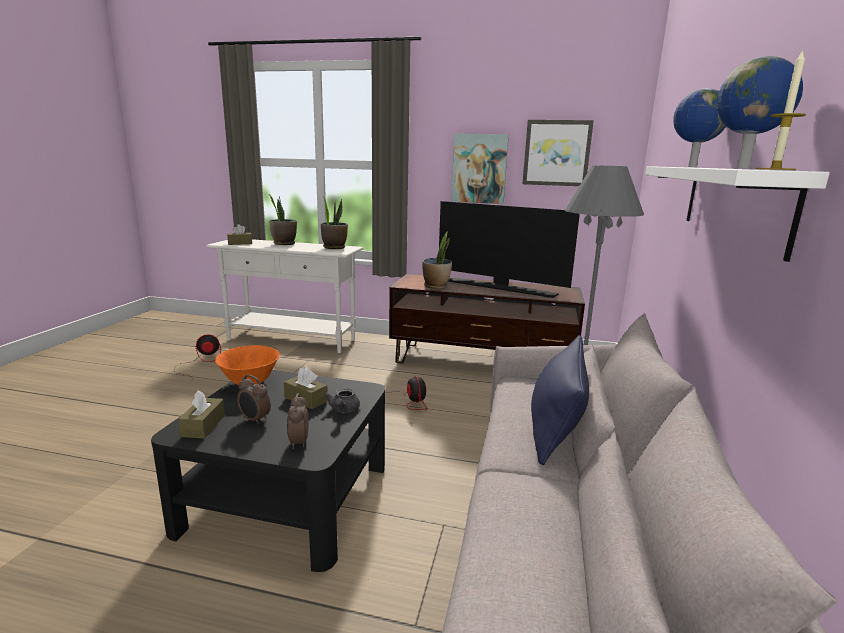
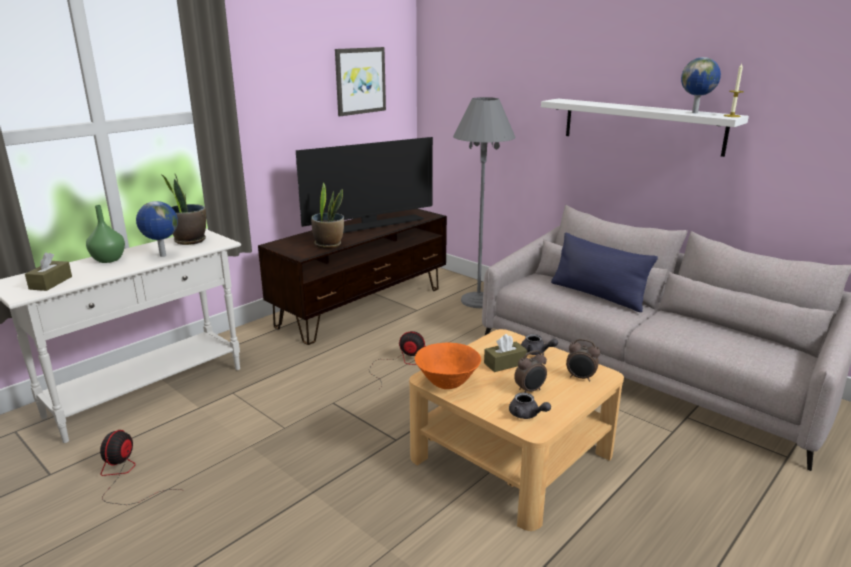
camera: 60 degrees left, 5 degrees up
(203, 426) = (527, 415): brown tissue box -> grey teapot
(284, 244) = (109, 260): potted plant -> green vase
(287, 497) = (513, 456): black coffee table -> beige coffee table
(479, 169) = (298, 106): picture -> none
(691, 167) = (595, 103): globe -> globe (162, 256)

